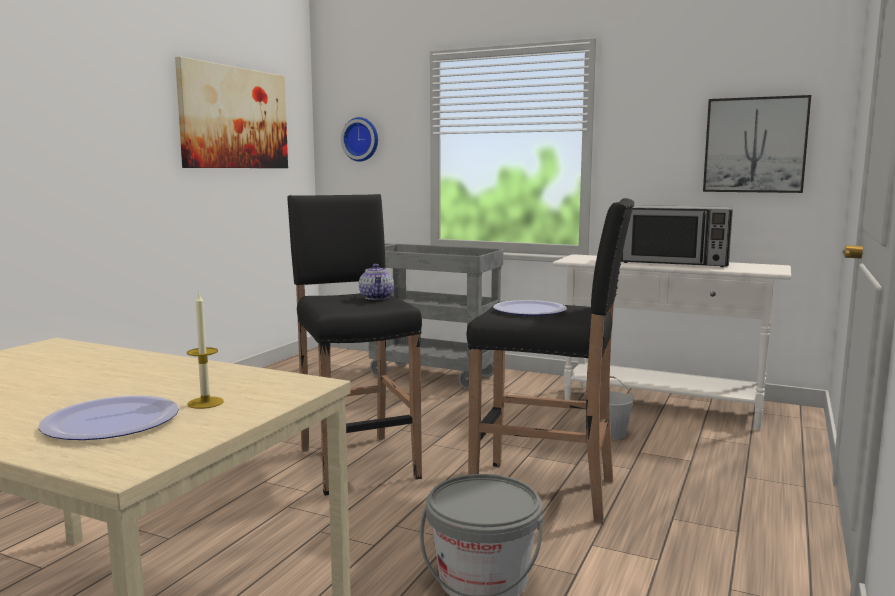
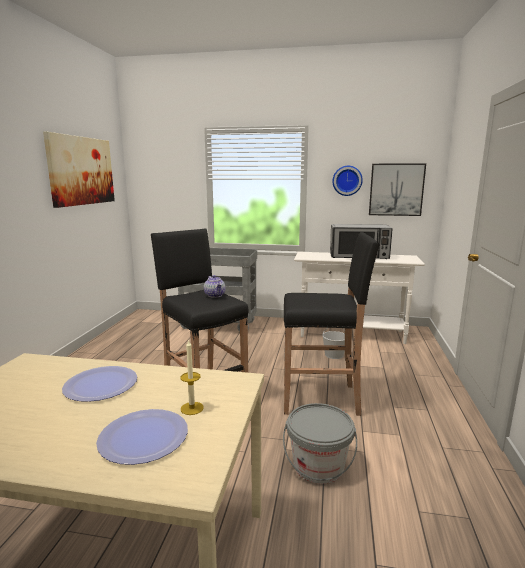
camera: 15 degrees left, 5 degrees up
(361, 139) = (160, 181): wall clock -> wall clock (347, 180)
(529, 310) = (313, 300): plate -> plate (101, 385)

